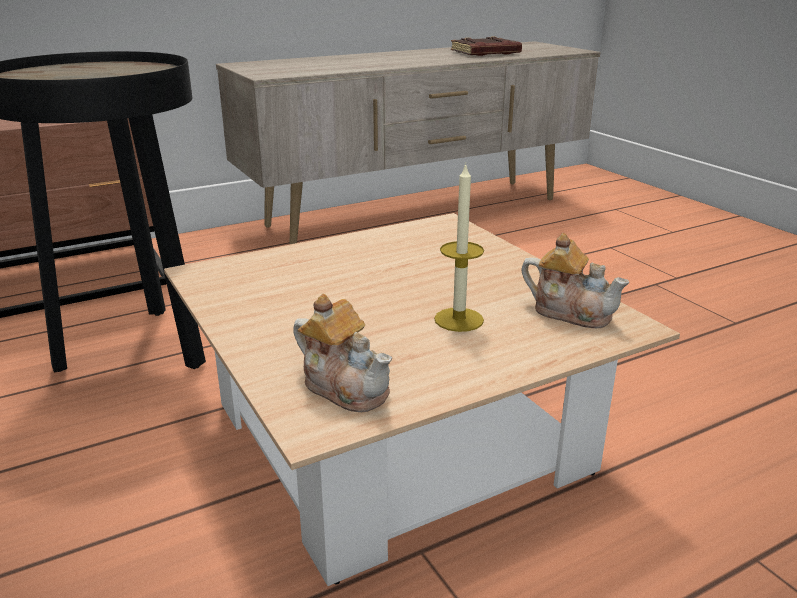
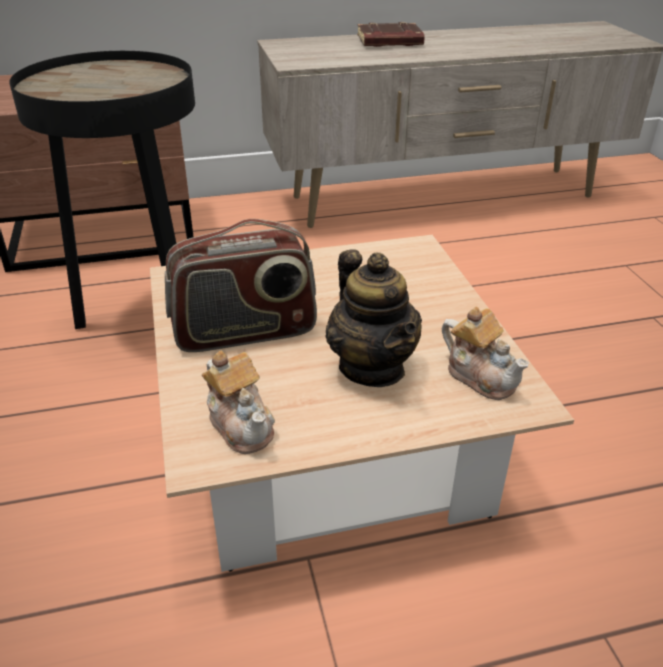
camera: 15 degrees right, 10 degrees up
(304, 308) = (244, 332): none -> radio
(459, 319) = (372, 367): candle -> teapot
(485, 53) = (534, 40): brown book -> brown book (389, 42)

